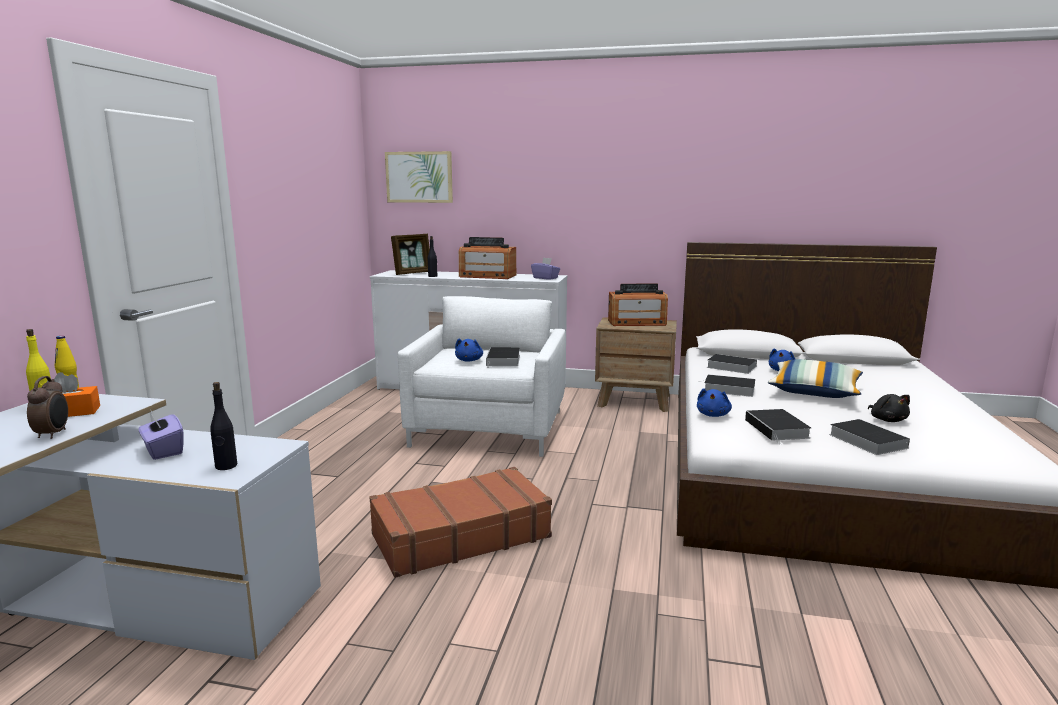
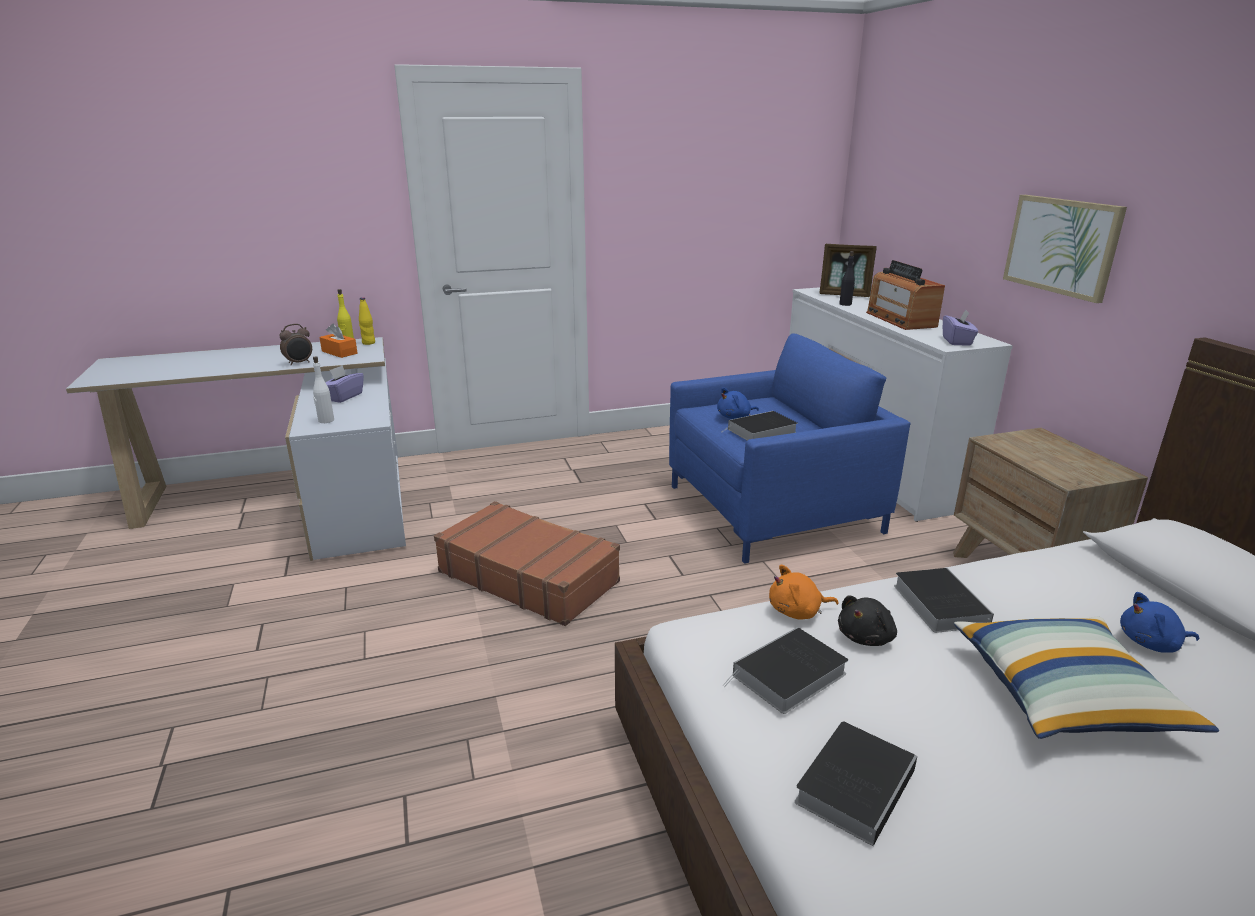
camera: 60 degrees right, 10 degrees up
(226, 466) = (326, 420): black bottle -> white bottle
(419, 177) = (890, 167): picture -> picture (1062, 246)
(489, 428) = (773, 509): white armchair -> blue armchair
(637, 323) = (1057, 454): radio -> none
(713, 415) = (797, 612): blue plush toy -> orange plush toy
(729, 367) = (1072, 585): book -> none
(887, 420) = (1027, 812): black plush toy -> black plush toy (867, 637)

